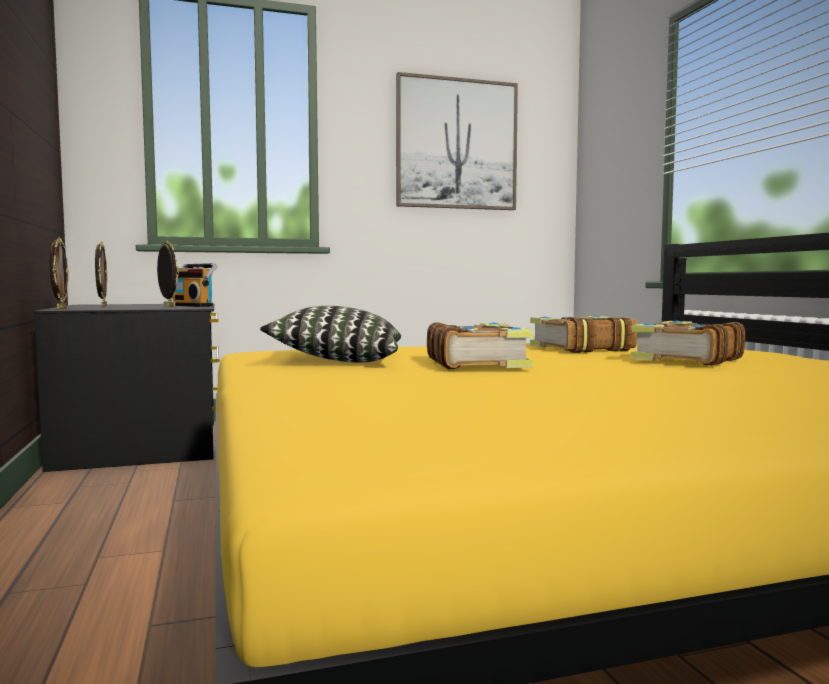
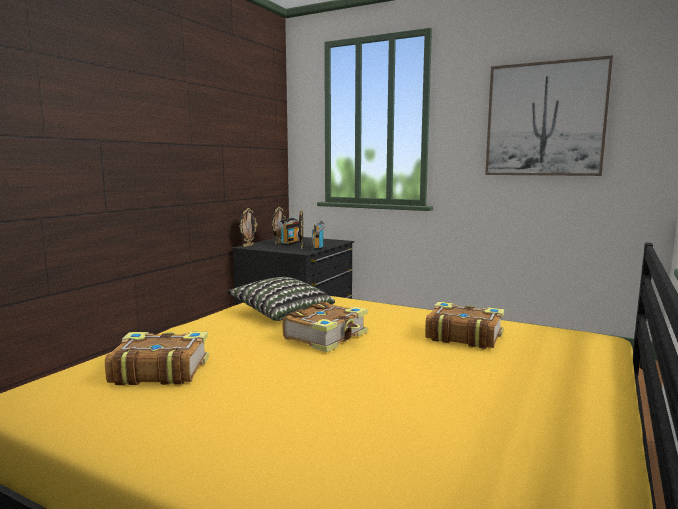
camera: 45 degrees right, 5 degrees up
(125, 306) = (291, 243): none -> radio
(685, 359) = (477, 374): book -> book (159, 371)

